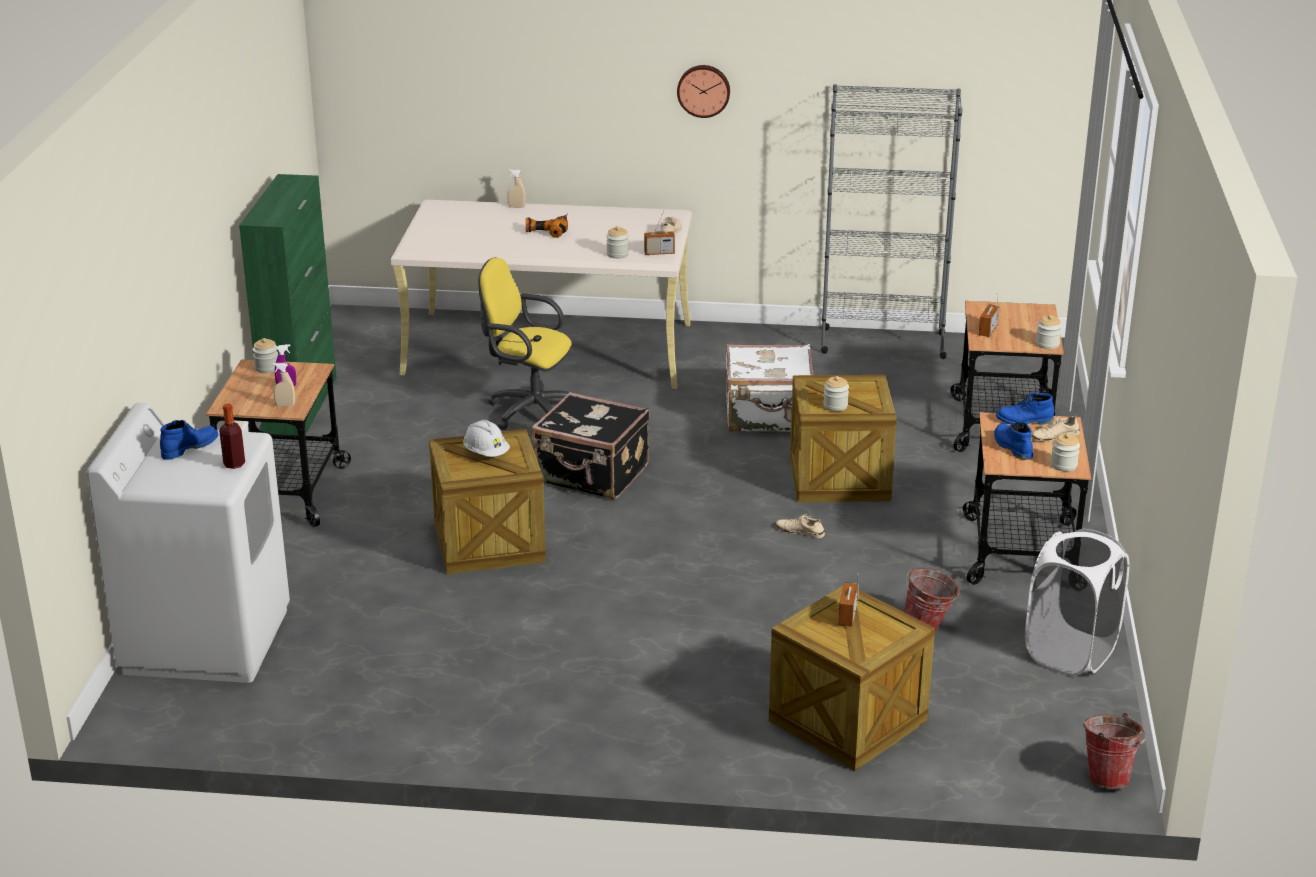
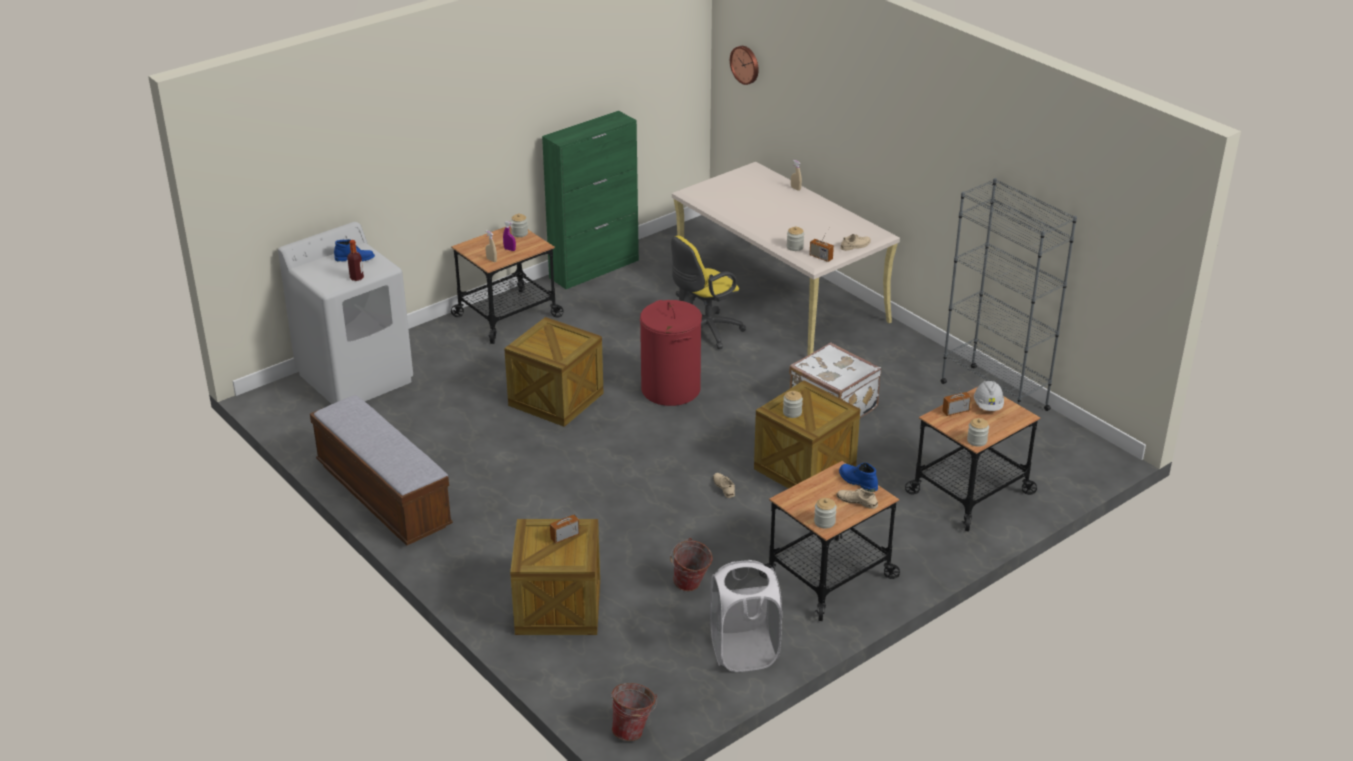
camera: 45 degrees right, 5 degrees up
(469, 733) = (383, 495): none -> bench
(486, 453) = (558, 340): white hard hat -> white hard hat (988, 405)
(529, 411) = (704, 332): yellow office chair -> yellow office chair turned 105 degrees counterclockwise
(547, 229) = (785, 212): power drill -> none
(592, 475) = (671, 389): black suitcase -> red laundry basket
(703, 90) = (918, 149): wall clock -> wall clock (745, 64)
(1011, 447) = (816, 492): blue boot -> none

